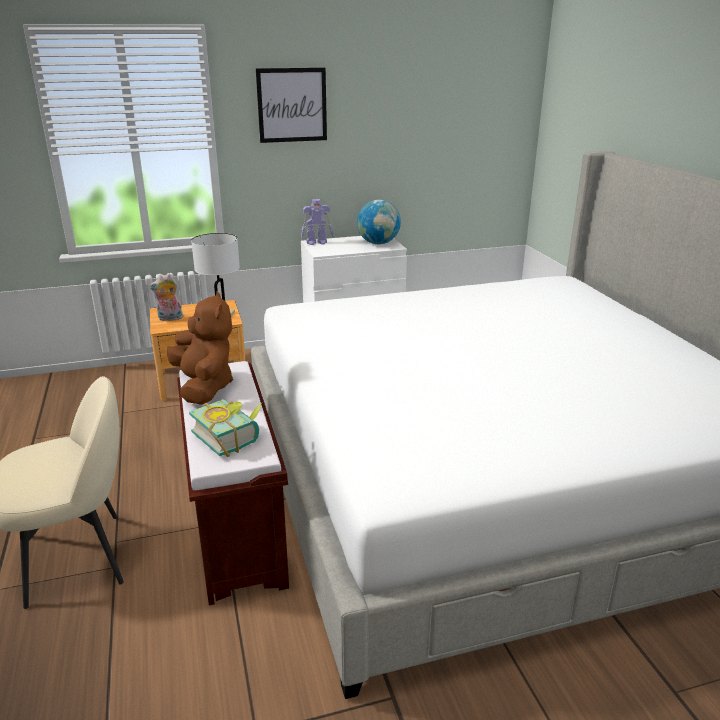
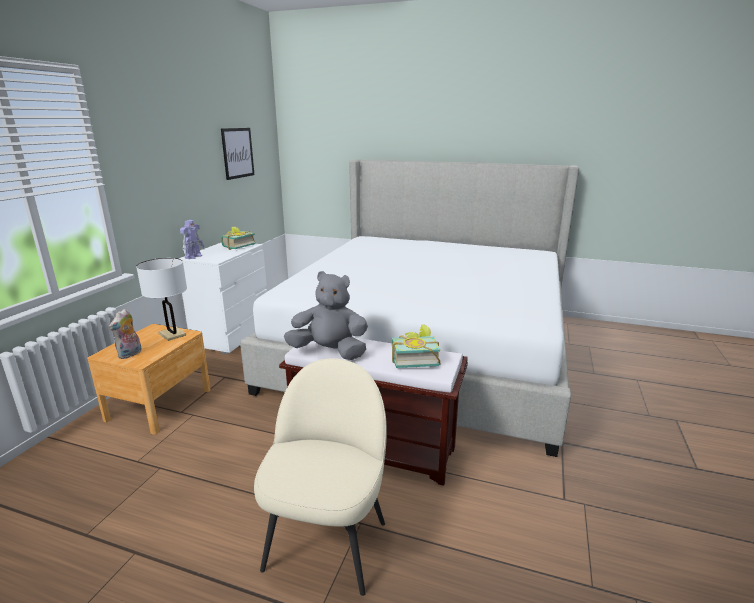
camera: 55 degrees left, 5 degrees down
(204, 387) = (330, 352): brown plush toy -> grey plush toy
(292, 105) = (153, 142): picture -> picture (238, 153)
(378, 243) = (237, 246): globe -> book

